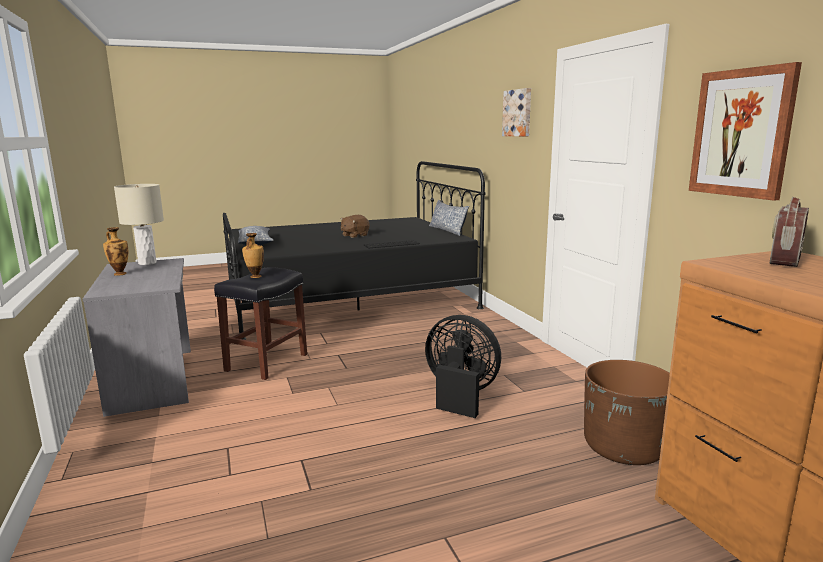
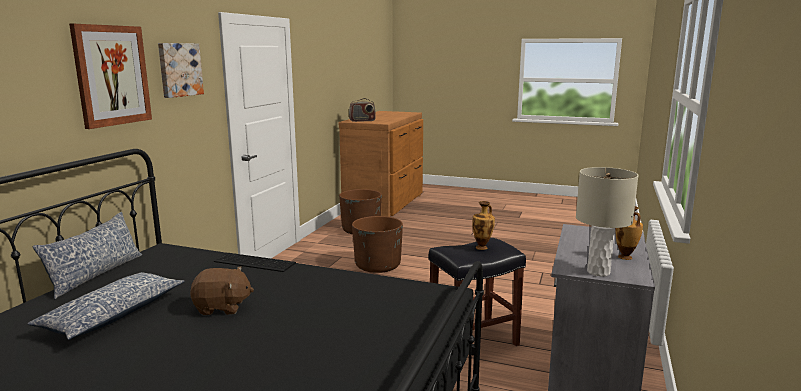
camera: 140 degrees left, 0 degrees up
(255, 243) = (397, 340): pillow -> pillow (113, 315)
(460, 395) = (377, 266): black fan -> brown planter
(741, 133) = (319, 78): picture -> picture (112, 75)

